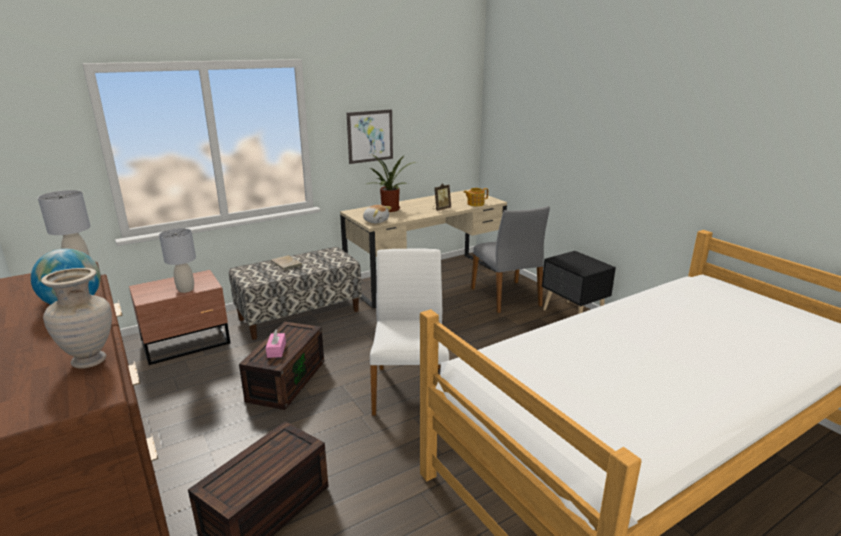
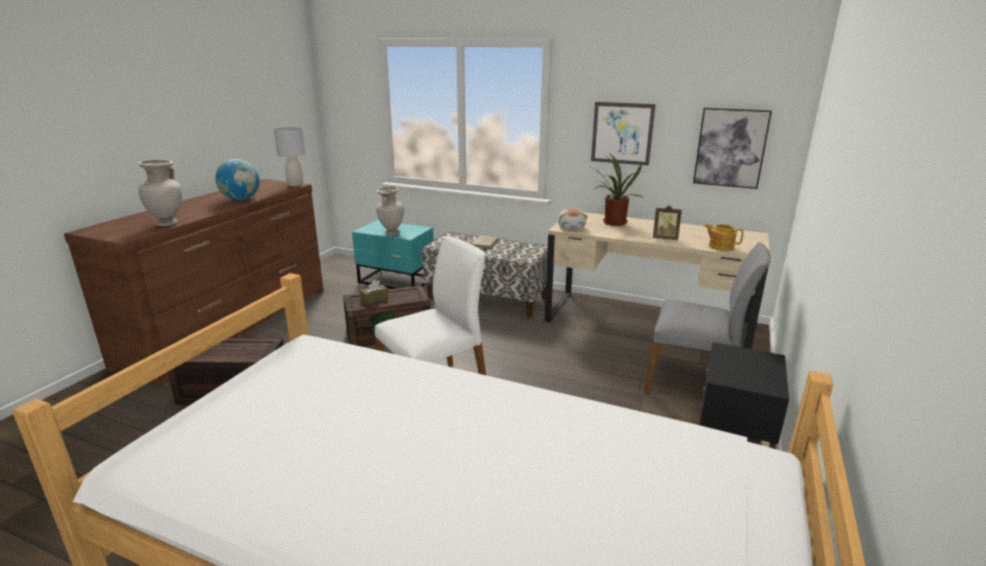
camera: 55 degrees right, 0 degrees up
(185, 289) = (391, 233): grey table lamp -> beige vase
(187, 343) = (397, 281): brown nightstand -> turquoise nightstand
(276, 350) = (374, 299): pink tissue box -> brown tissue box
(441, 135) = (730, 148): none -> picture
(507, 297) = (693, 382): grey chair -> grey chair turned 105 degrees counterclockwise

